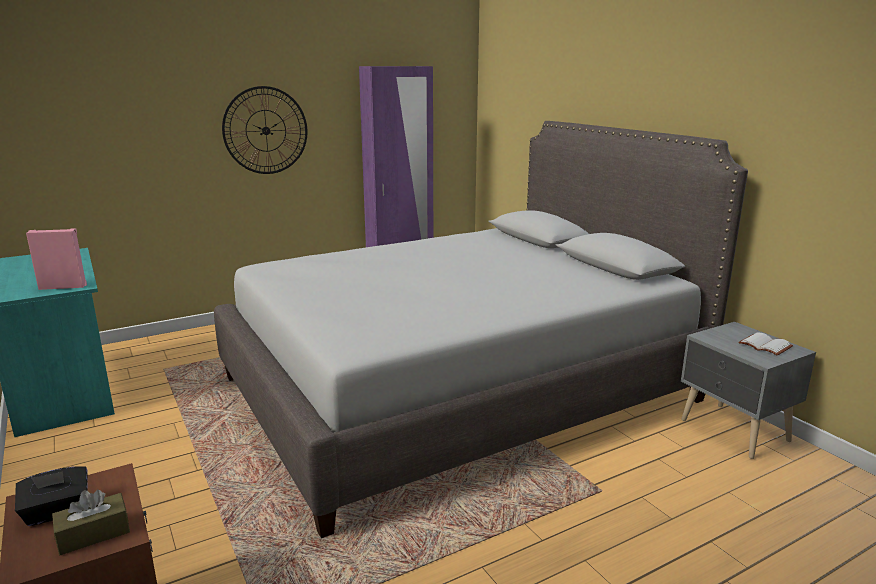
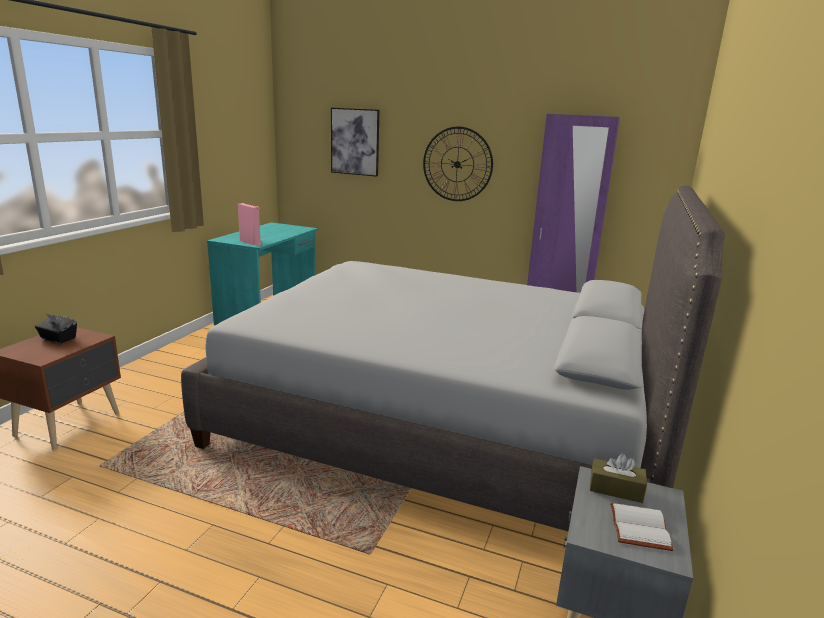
camera: 50 degrees right, 0 degrees up
(94, 534) = (41, 352): brown tissue box -> brown tissue box (616, 489)
(115, 117) = (355, 142): none -> picture

